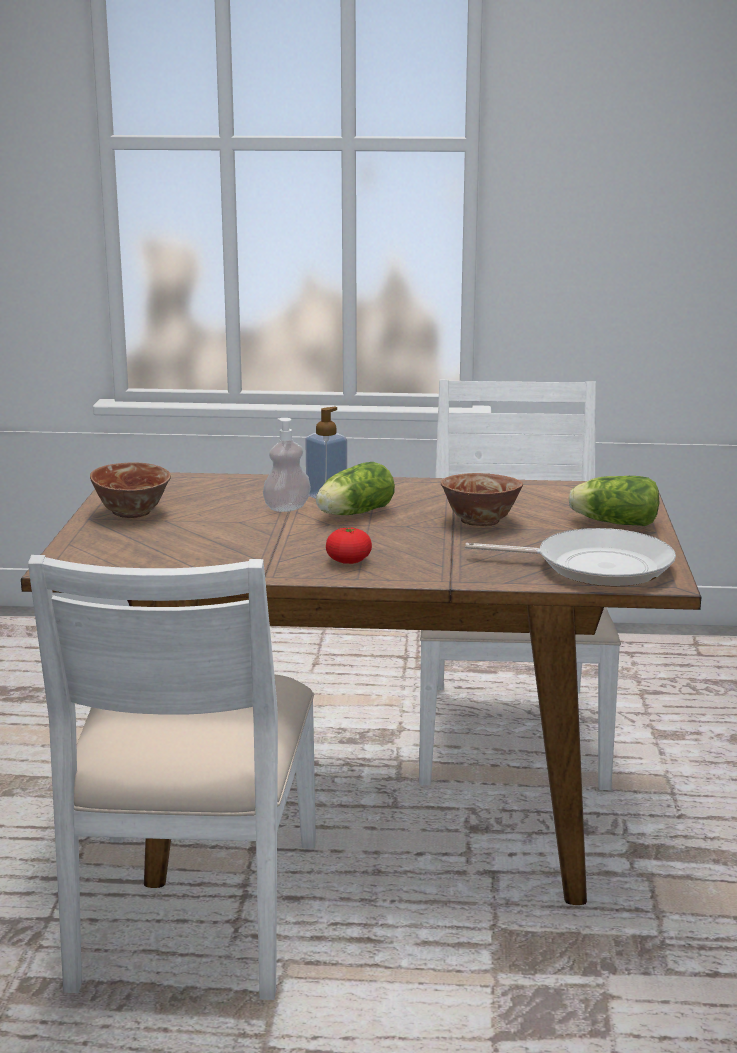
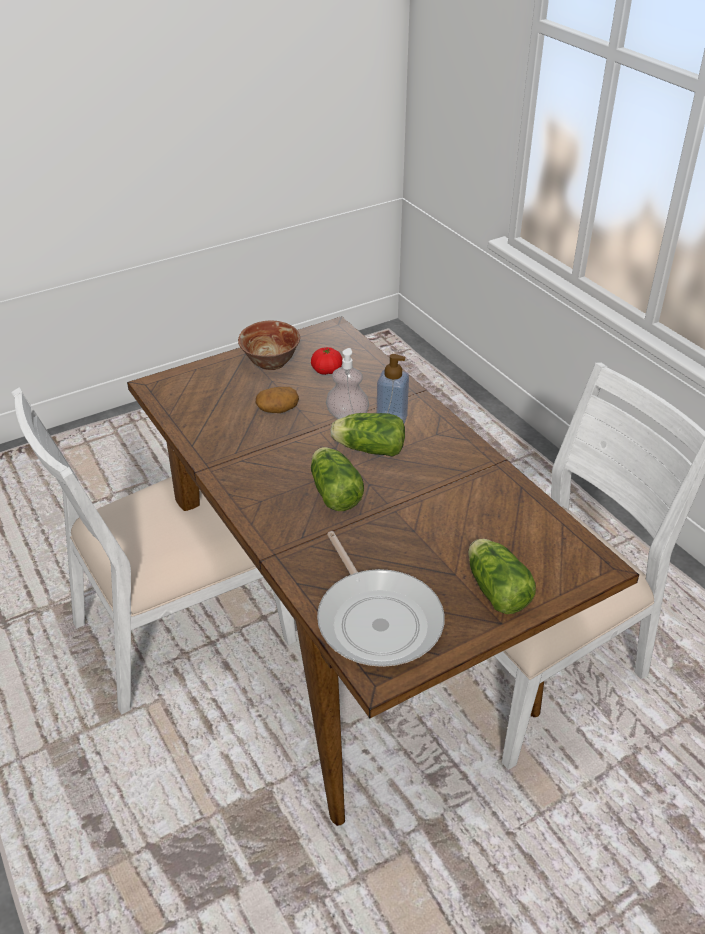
camera: 55 degrees right, 20 degrees up
(221, 529) = (277, 409): none -> potato
(348, 561) = (269, 490): tomato -> tomato (326, 370)
(394, 539) = (334, 491): none -> lettuce
(480, 521) = (417, 515): bowl -> none

